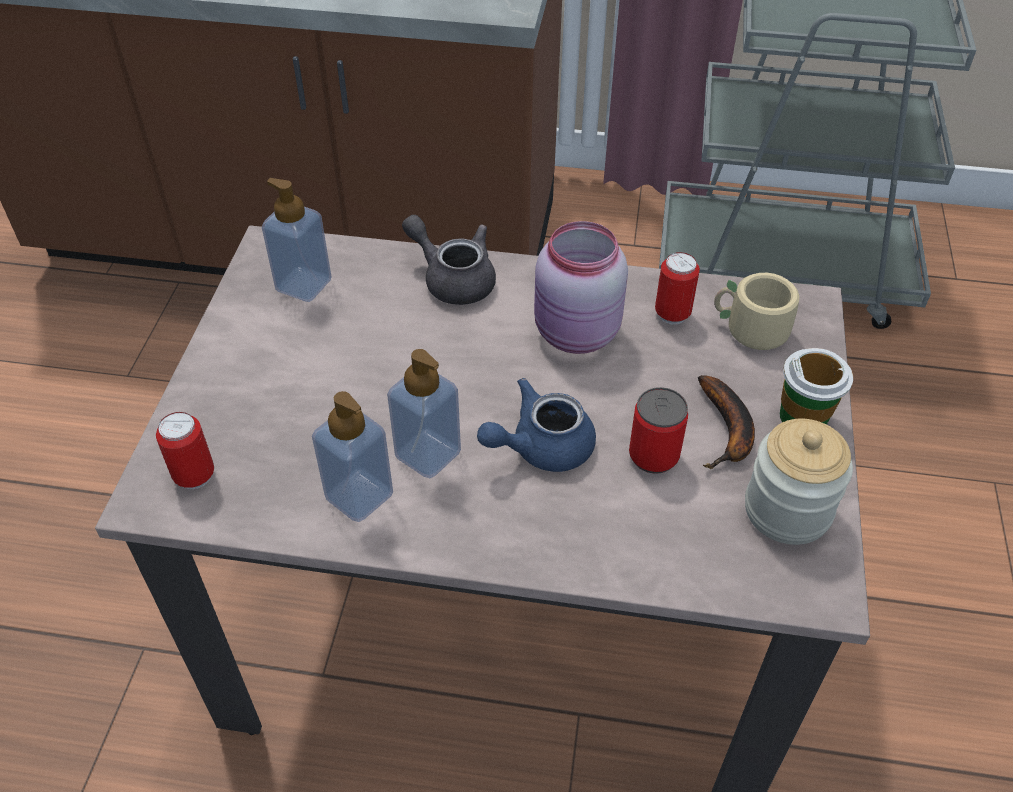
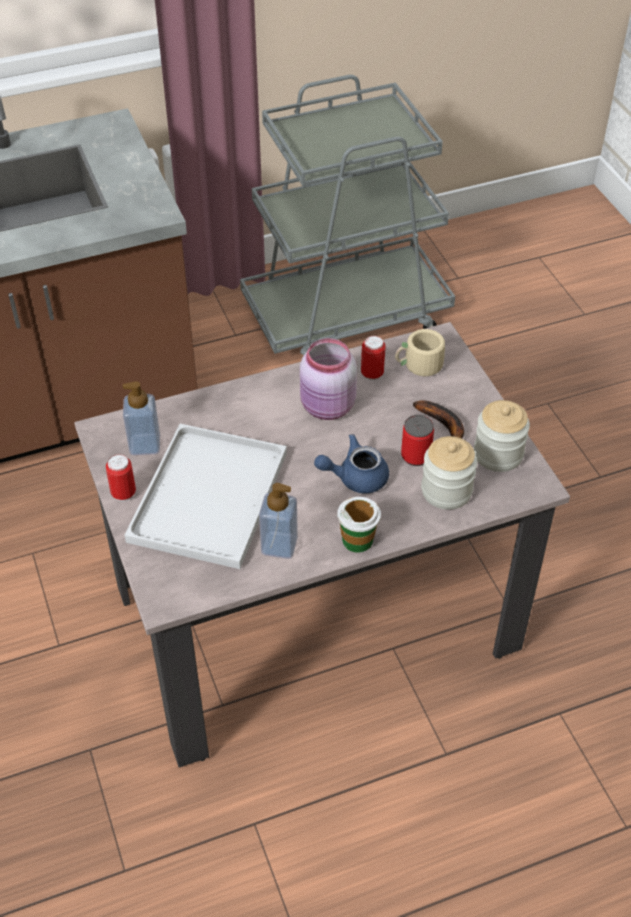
camera: 30 degrees left, 0 degrees up
(194, 476) = (178, 577): can -> can (123, 493)
(321, 389) = (209, 499): none -> white tray
(428, 454) = (298, 507): soap dispenser -> none
(453, 279) = (232, 404): grey teapot -> none
(540, 447) = (355, 477): blue teapot -> blue teapot turned 45 degrees clockwise
(664, 530) = (446, 491): none -> jar
(803, 417) = (476, 403): cup -> cup (357, 540)

